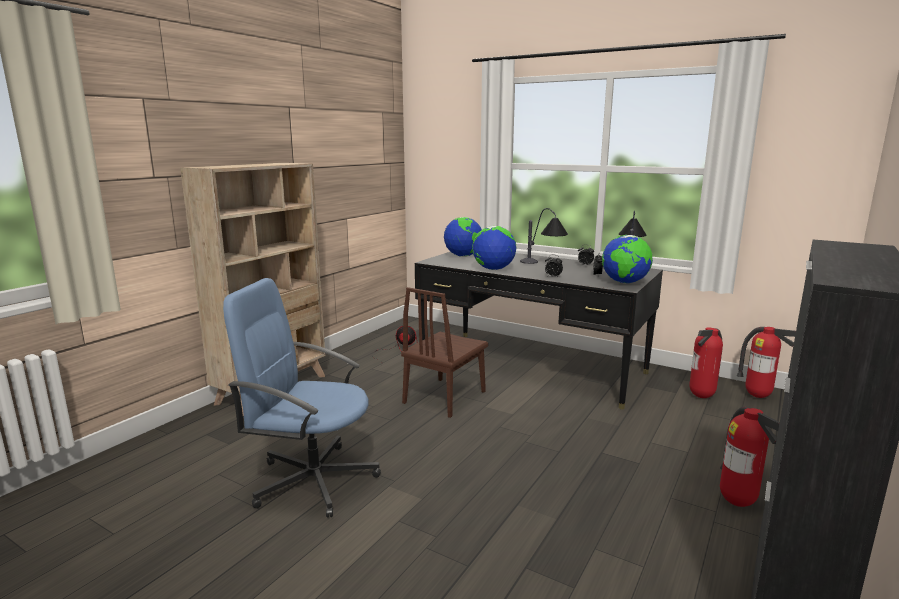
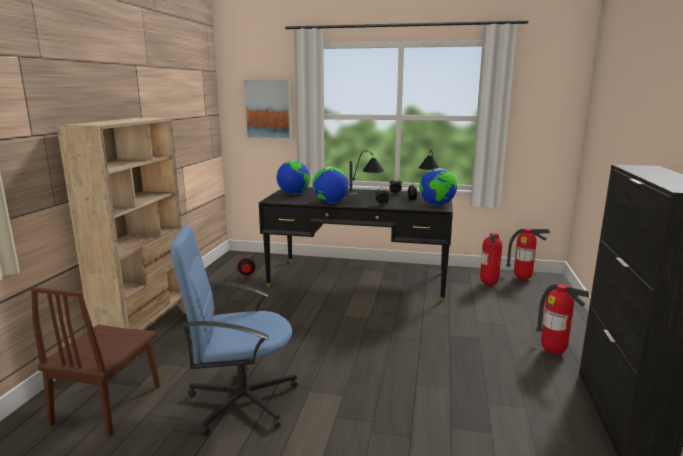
camera: 20 degrees left, 0 degrees up
(444, 397) = (306, 313): brown chair -> brown chair (108, 404)
(453, 157) = (268, 109): none -> picture

